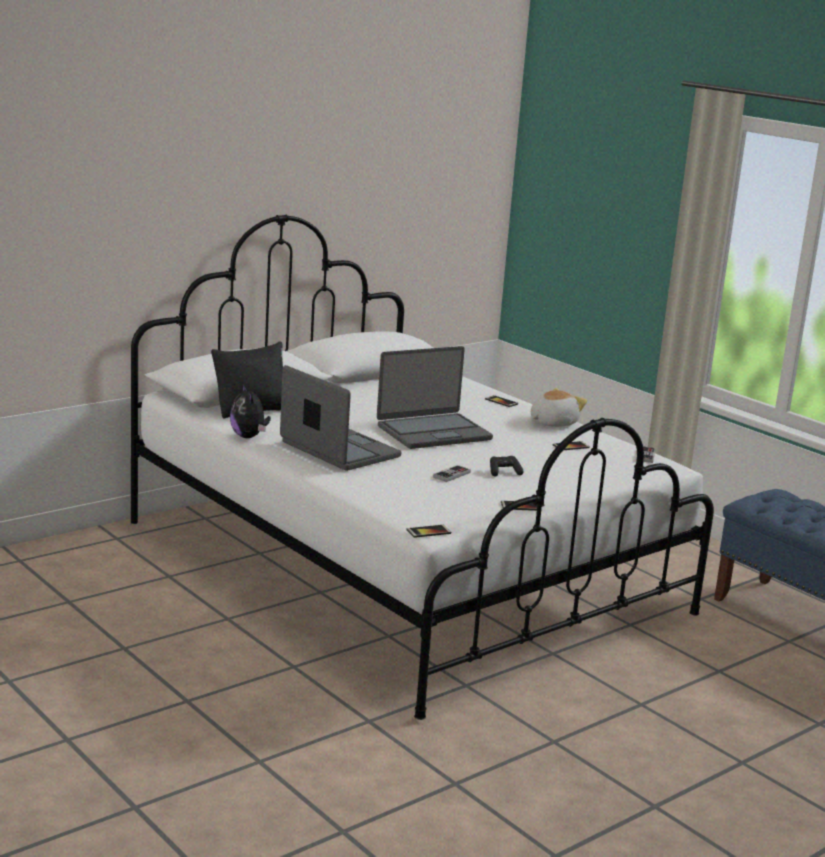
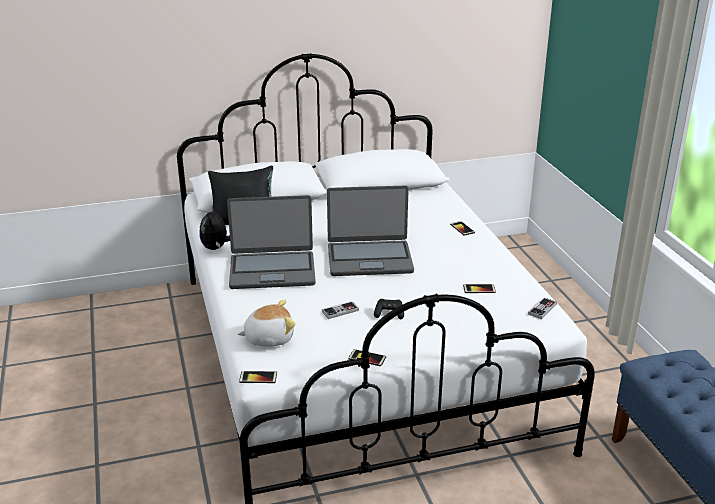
camera: 25 degrees right, 10 degrees up
(339, 450) = (272, 270): laptop -> laptop turned 105 degrees clockwise
(552, 423) = (487, 258): plush toy -> plush toy (269, 338)

